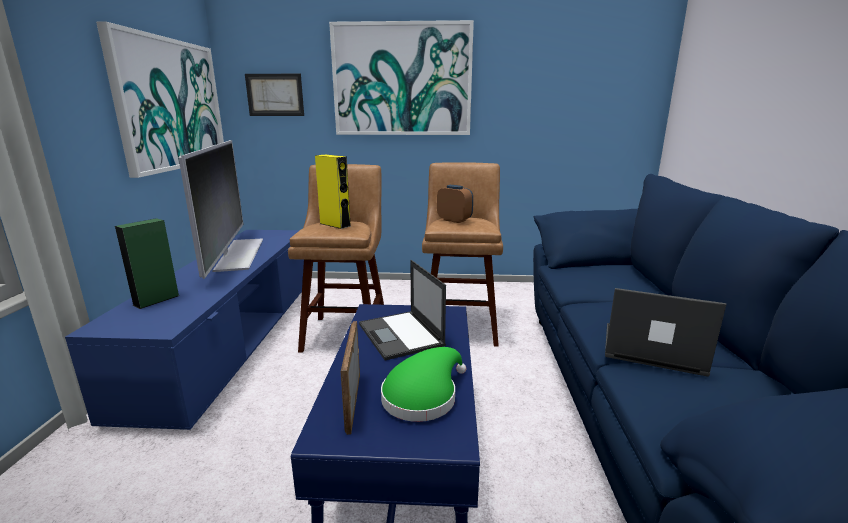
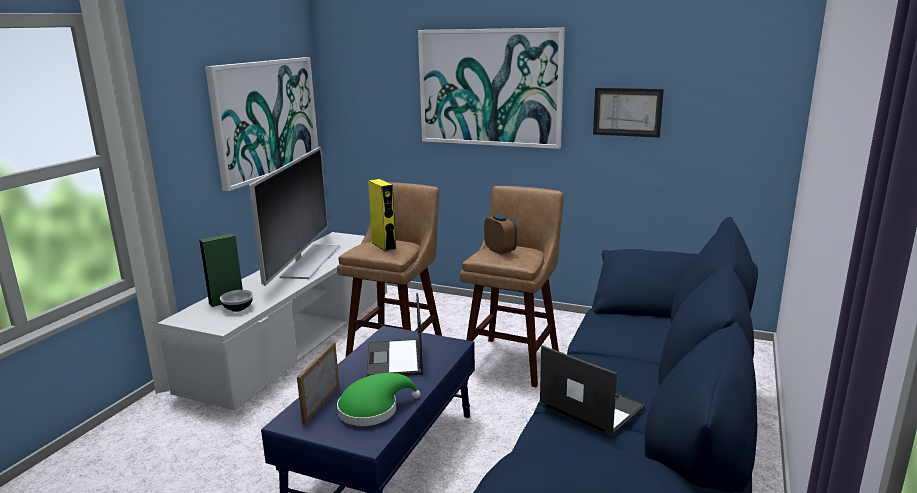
camera: 20 degrees right, 0 degrees up
(177, 306) = (238, 308): none -> bowl
(231, 339) = (295, 341): blue tv stand -> white tv stand
(275, 95) = (367, 99): picture -> picture (627, 112)

